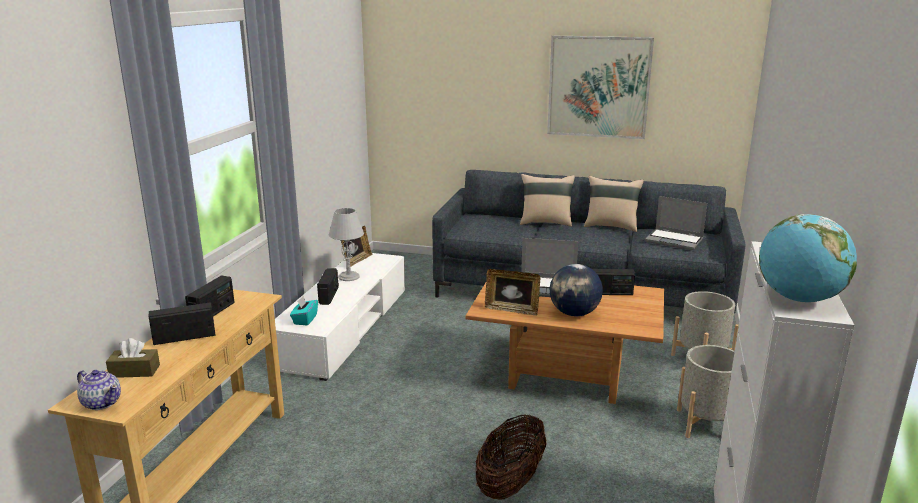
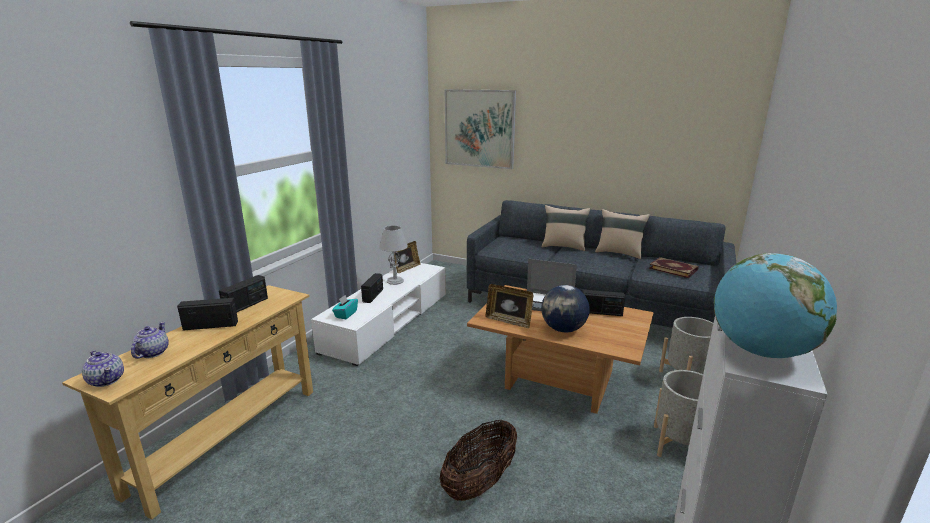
camera: 10 degrees right, 0 degrees up
(134, 371) = (152, 353): brown tissue box -> teapot
(598, 87) = (616, 134): picture -> picture (479, 128)
(675, 240) = (673, 269): laptop -> book

